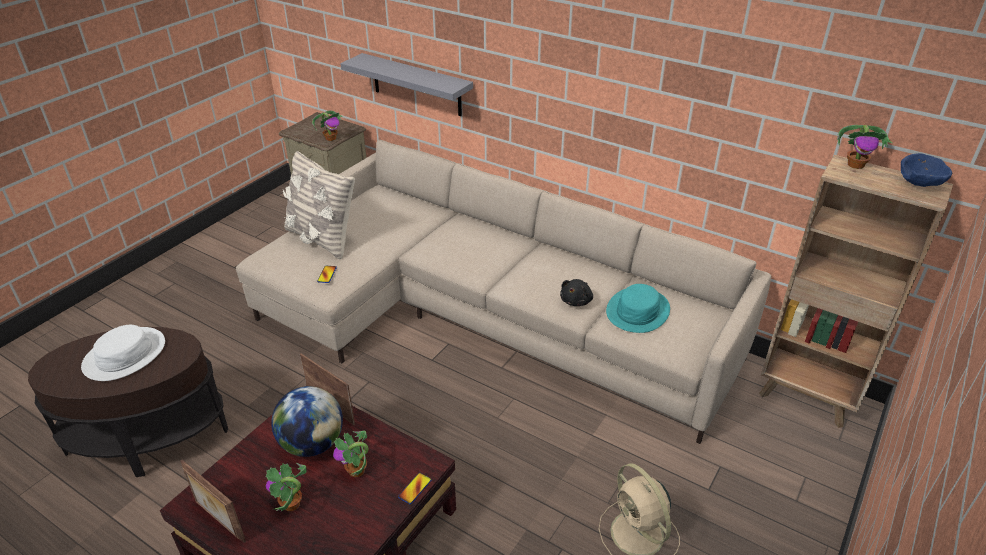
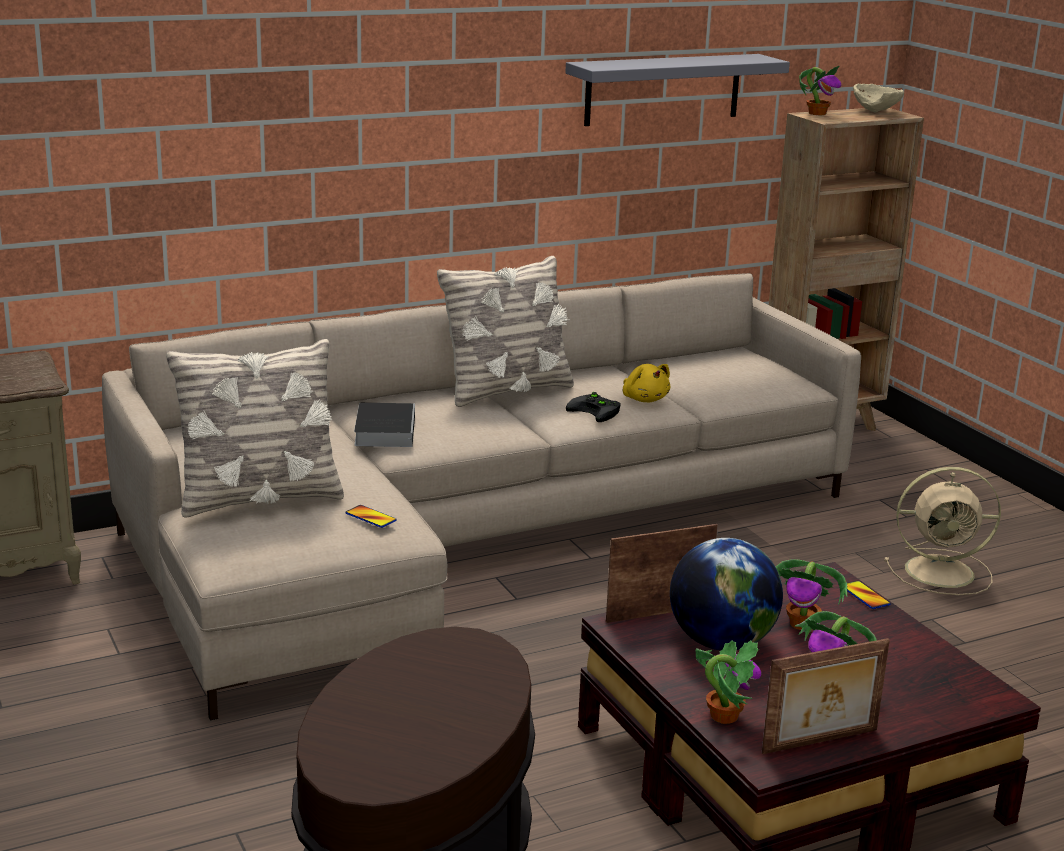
camera: 60 degrees left, 15 degrees down
(124, 355) = (413, 696): white hat -> none
(331, 138) = (37, 377): potted plant -> potted plant (723, 715)
(416, 85) = (173, 222): grey shelf -> grey shelf (663, 89)
(436, 237) = (384, 430): none -> book
(531, 252) = (506, 391): none -> beige pillow
(536, 291) = (597, 411): none -> black game controller
(576, 301) = (644, 399): black plush toy -> yellow plush toy
(638, 311) = (702, 379): turquoise hat -> none
(920, 185) = (877, 111): blue bowl -> beige bowl

